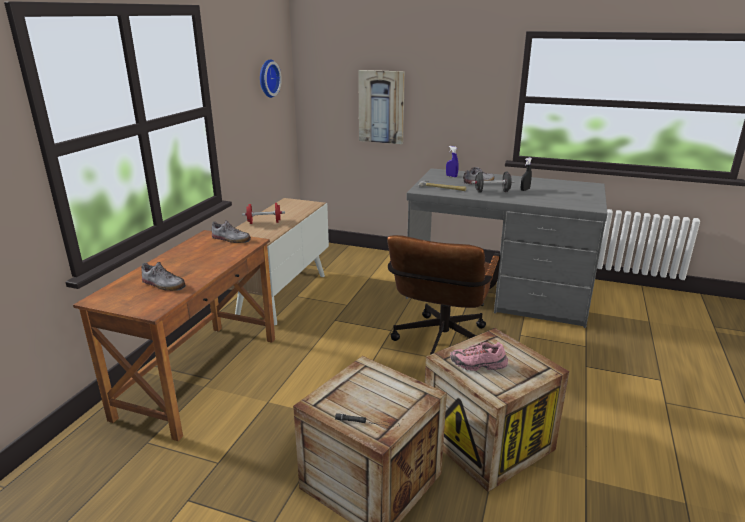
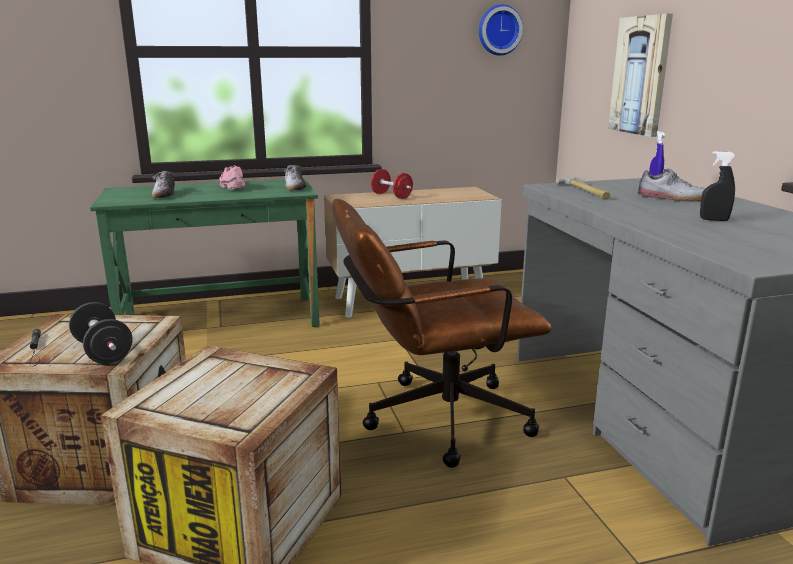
camera: 55 degrees right, 5 degrees down
(200, 376) = (221, 320): brown desk -> green desk
(478, 365) = (211, 379): pink shoe -> pink shoe (232, 187)
(492, 191) = (644, 208): black dumbbell -> black dumbbell (103, 352)

